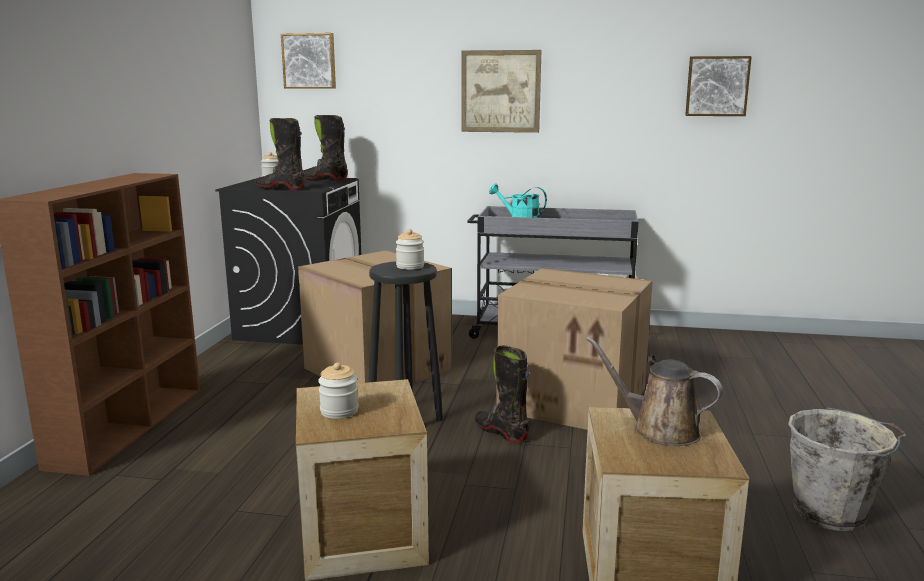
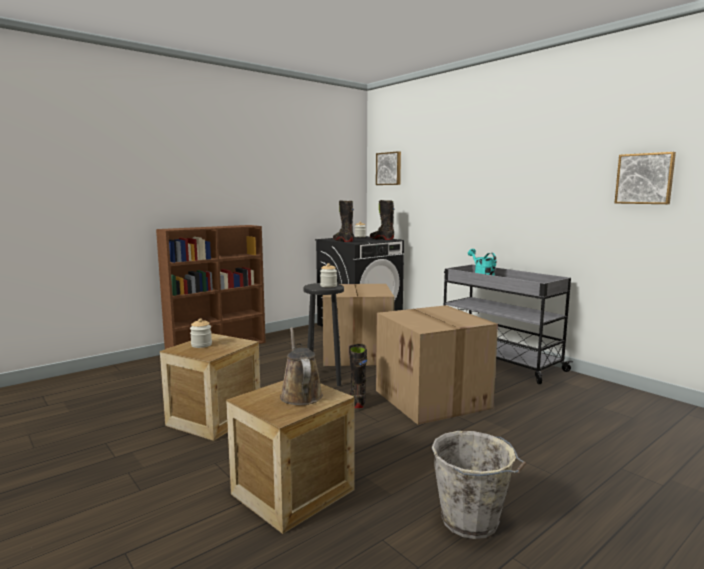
camera: 40 degrees right, 5 degrees down
(500, 91) = (486, 185): picture -> none

